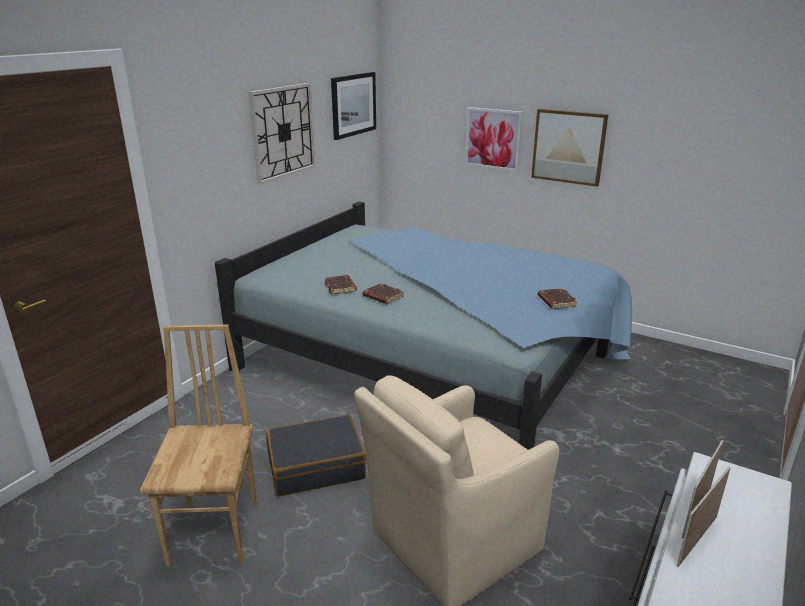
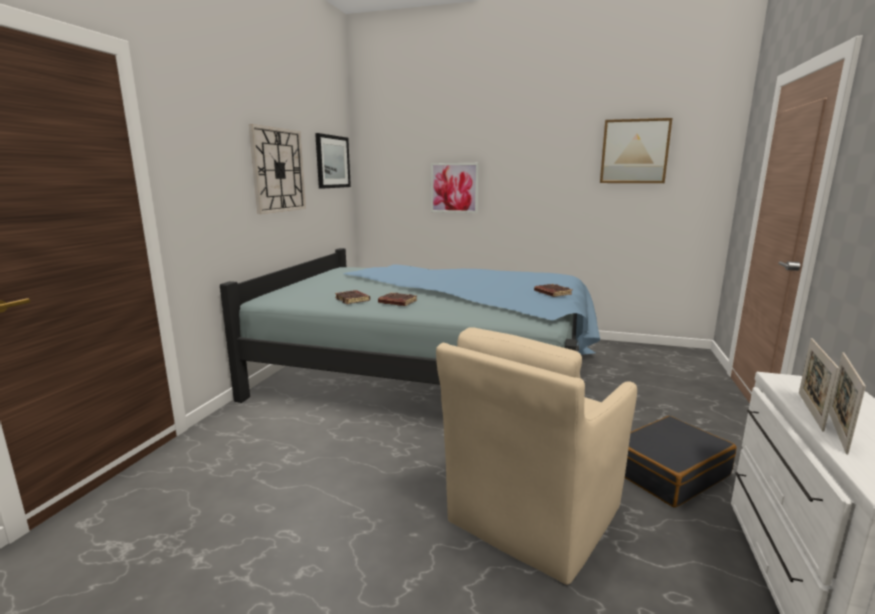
camera: 15 degrees left, 10 degrees down
(216, 531) = (265, 555): brown chair -> none
(316, 466) = (358, 470): black suitcase -> black suitcase (668, 472)
(568, 147) = (519, 188): picture -> picture (634, 151)

